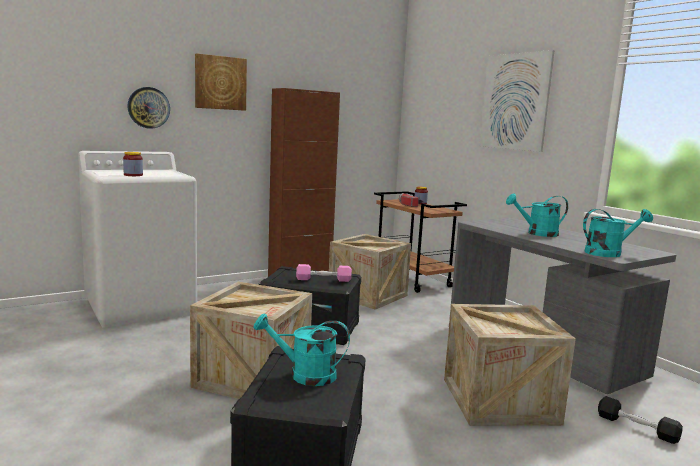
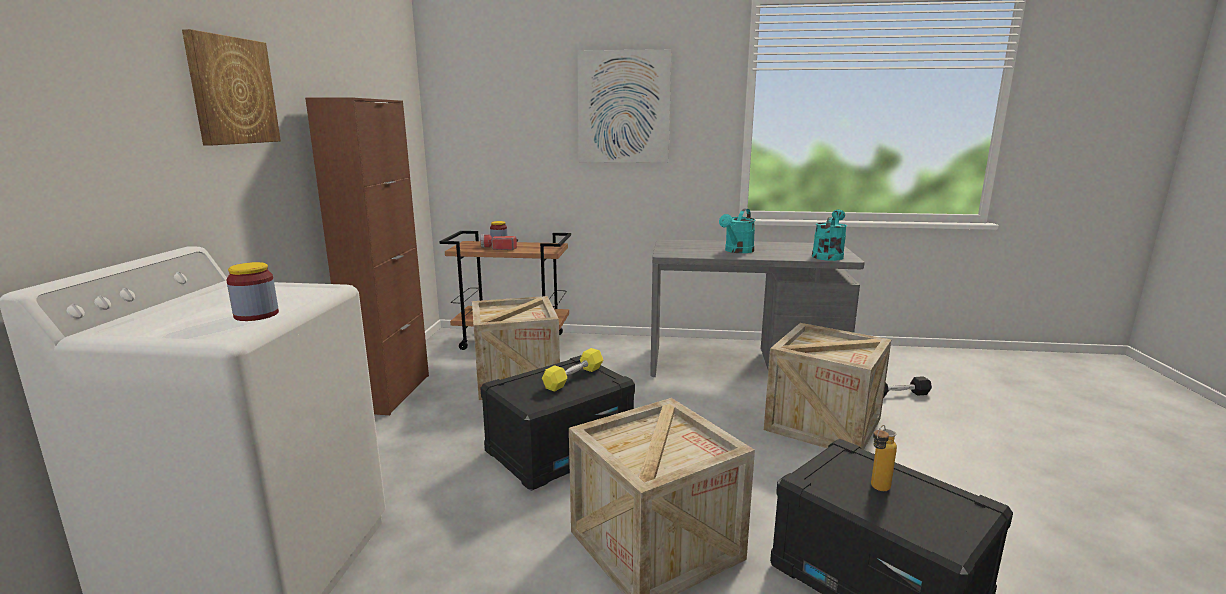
camera: 50 degrees left, 5 degrees up
(148, 107) = (121, 156): wall clock -> none
(304, 375) = (876, 490): turquoise watering can -> bottle
(323, 279) = (574, 377): pink dumbbell -> yellow dumbbell

